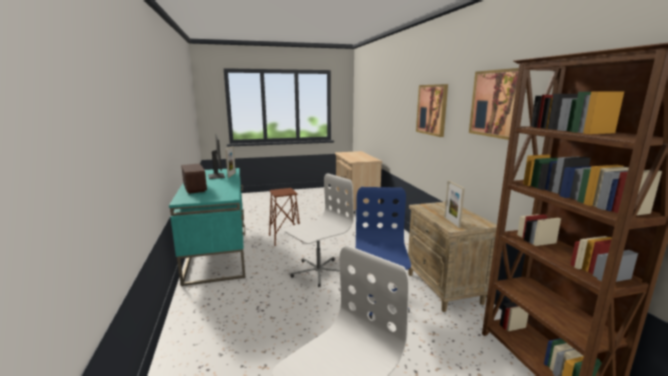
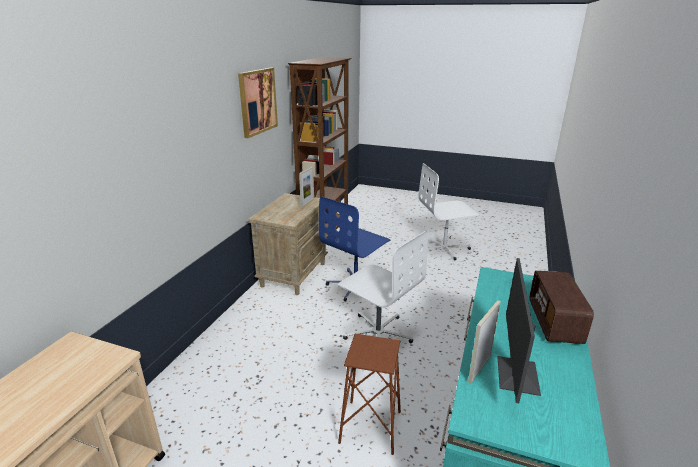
camera: 145 degrees left, 10 degrees up
(318, 272) = (378, 333): white office chair -> white office chair turned 135 degrees counterclockwise
(432, 109) = (186, 137): picture -> none

